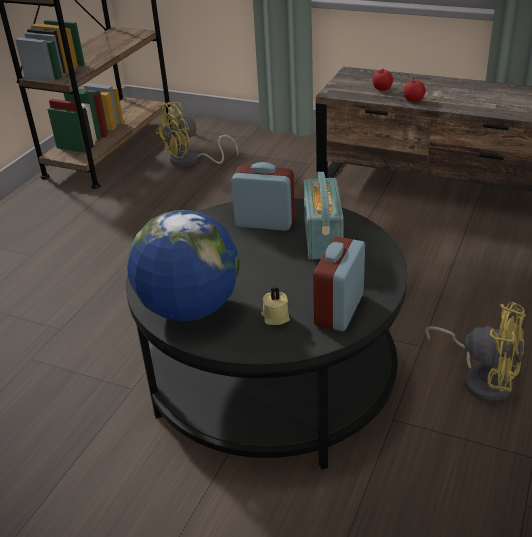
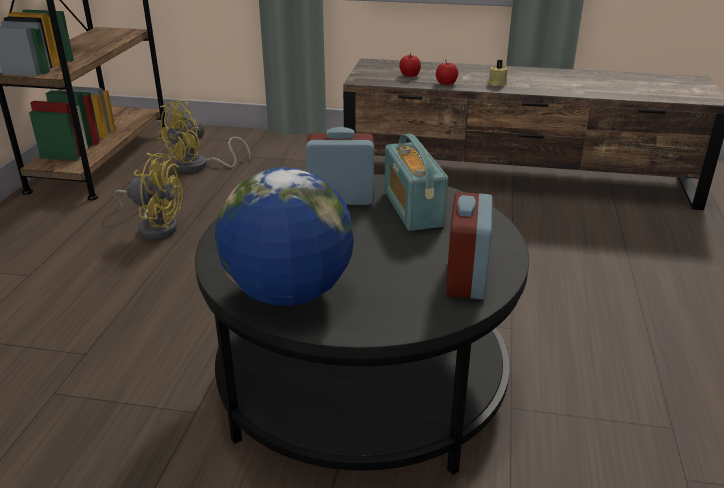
camera: 15 degrees left, 5 degrees down
(275, 317) = (396, 292): beige candle -> beige candle (496, 83)
(481, 378) = (586, 353): yellow fan -> yellow fan (155, 226)

